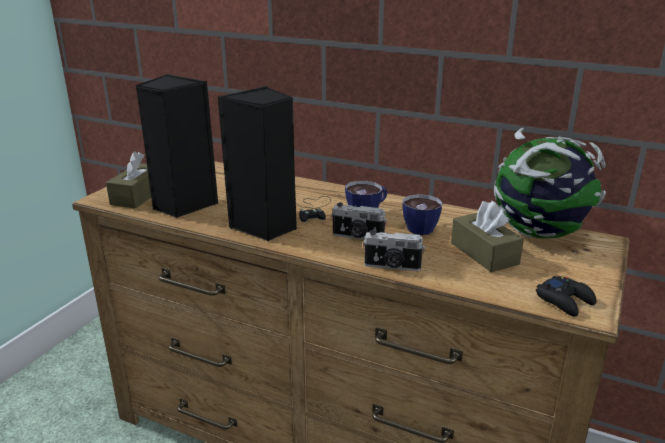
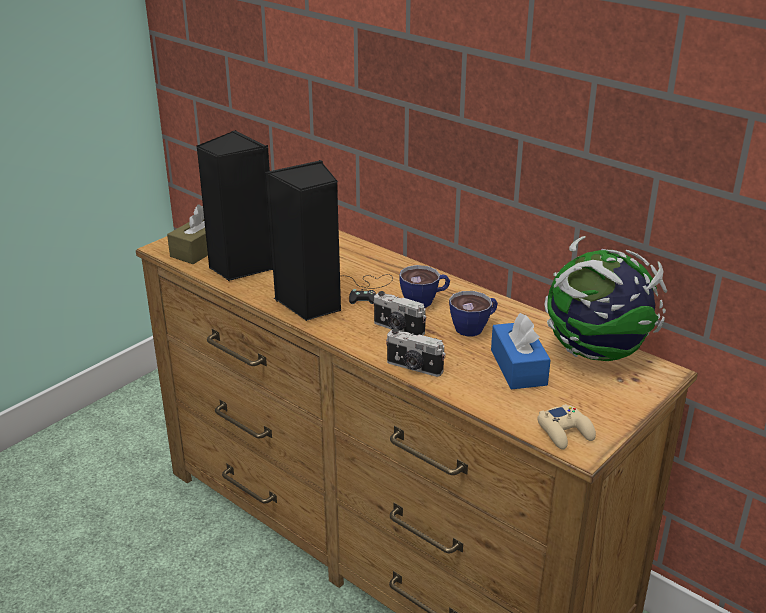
camera: 15 degrees right, 5 degrees up
(484, 253) = (518, 367): brown tissue box -> blue tissue box
(565, 301) = (565, 432): black game controller -> beige game controller

